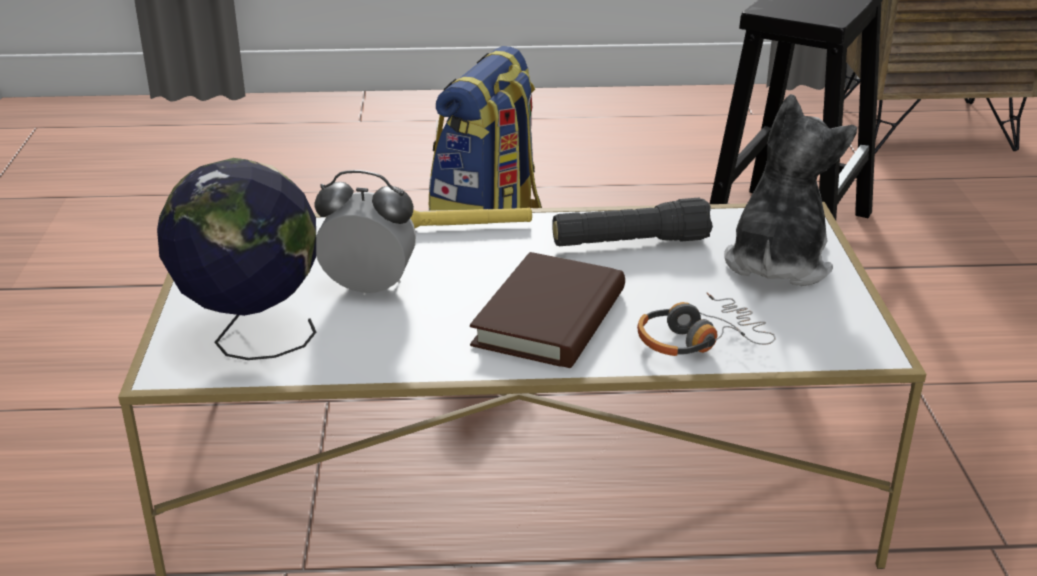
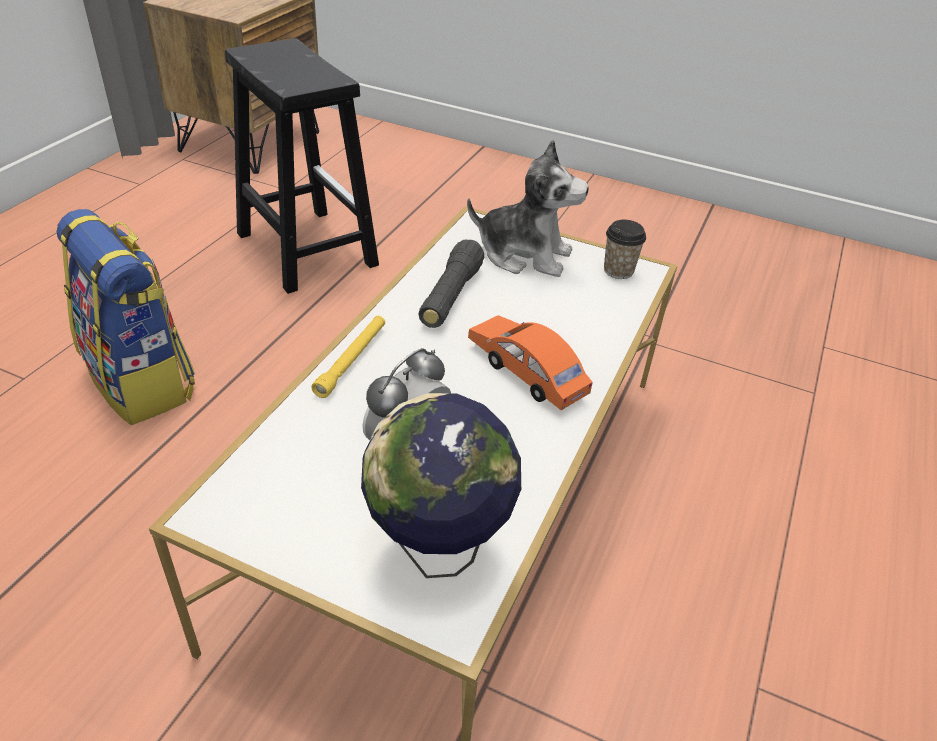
camera: 65 degrees left, 10 degrees up
(550, 318) = (526, 371): brown book -> orange toy car
(698, 340) = (595, 322): headphones -> none
(777, 262) = (524, 254): plush toy -> plush toy turned 150 degrees clockwise
(839, 331) = (618, 271): none -> cup

